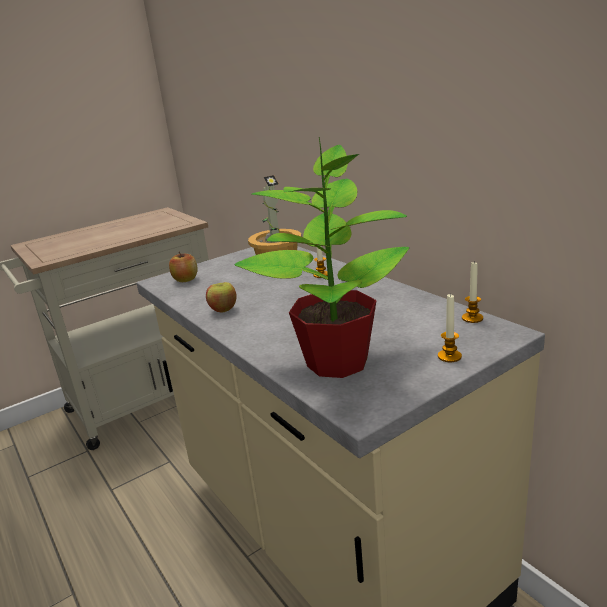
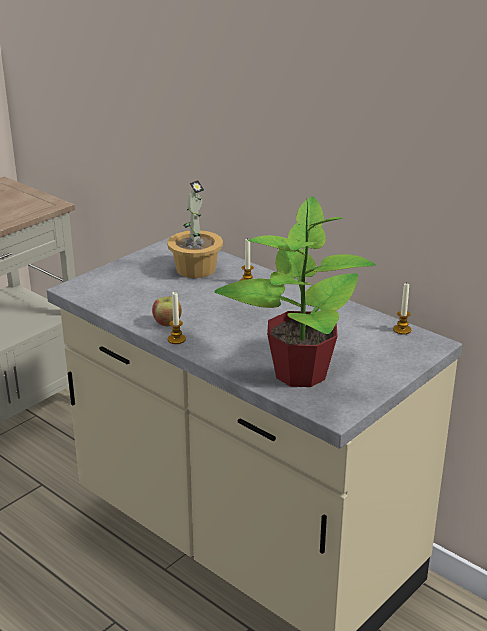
camera: 15 degrees left, 5 degrees up
(185, 279) = (103, 287): apple -> none
(449, 356) = (391, 366): candle -> candle (176, 339)

